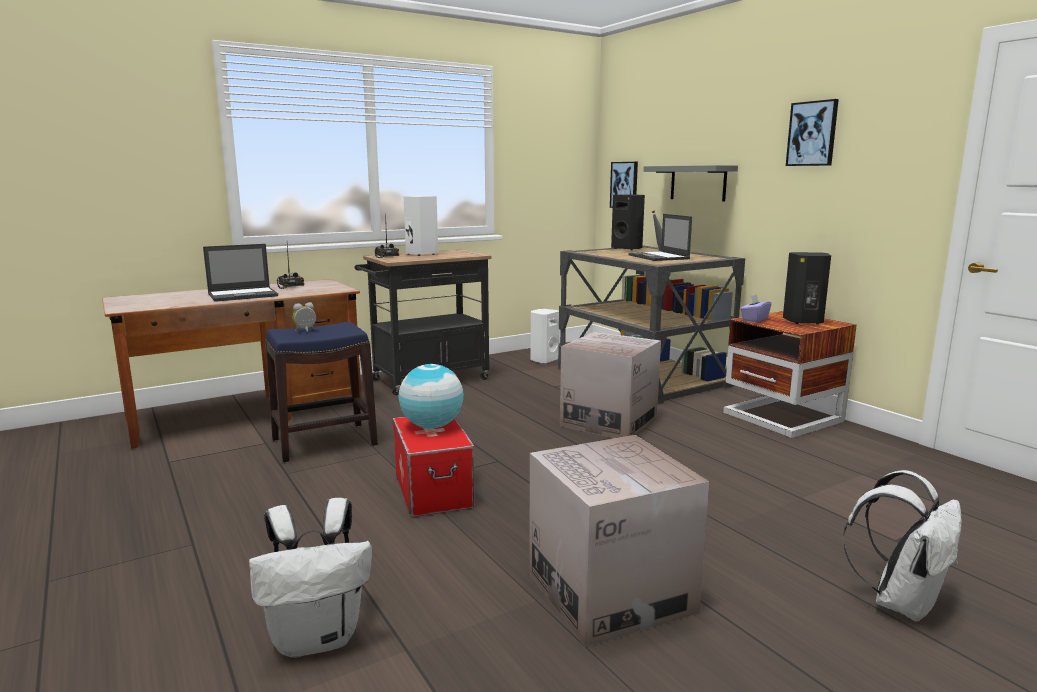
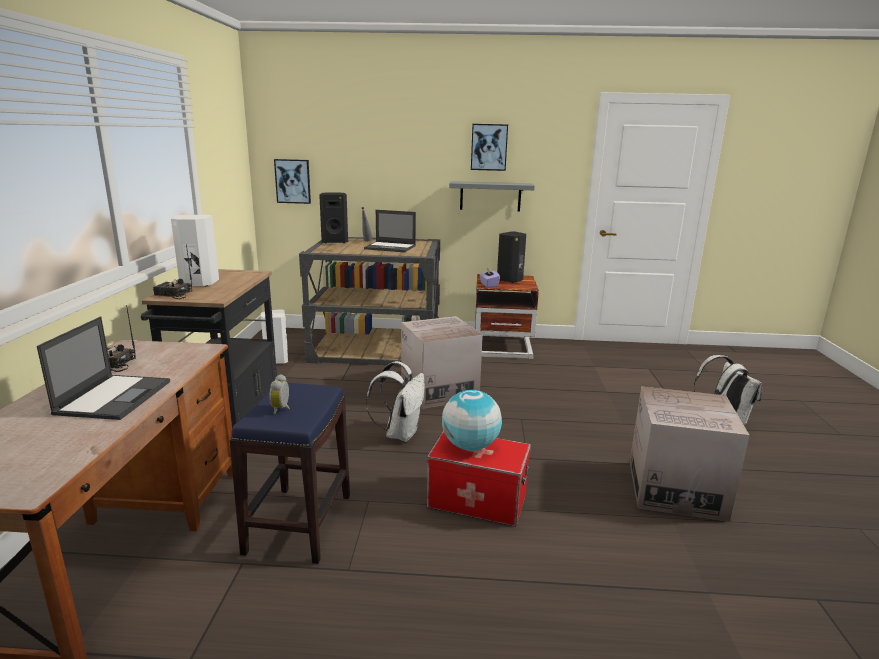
camera: 55 degrees left, 5 degrees up
(318, 637) = (675, 632): white backpack -> white backpack (400, 433)
(698, 183) = (384, 180): grey shelf -> grey shelf (490, 196)

